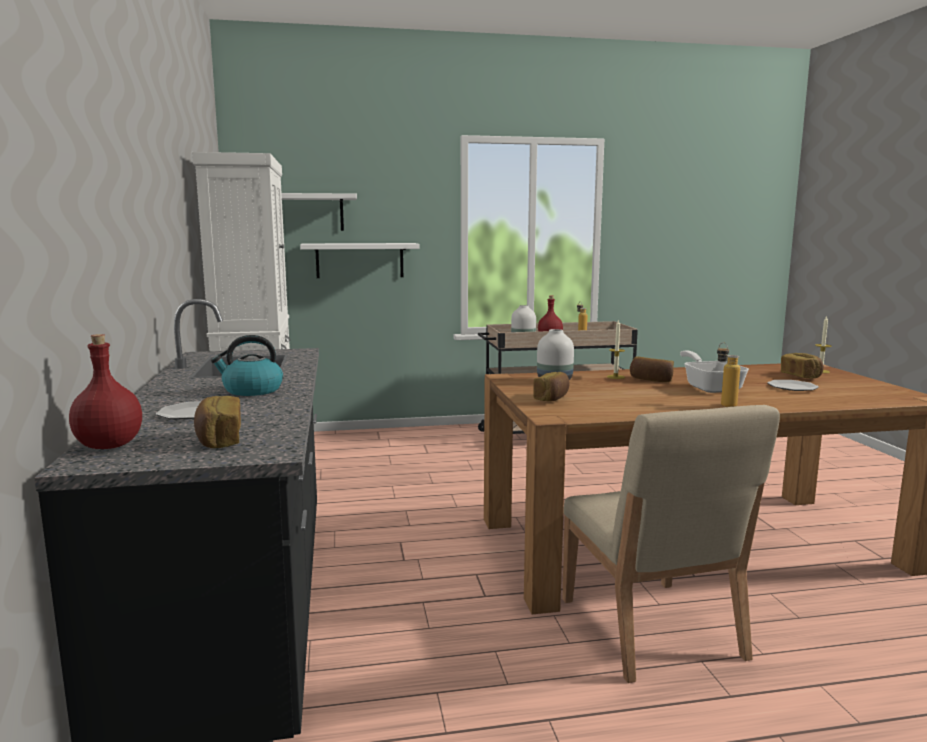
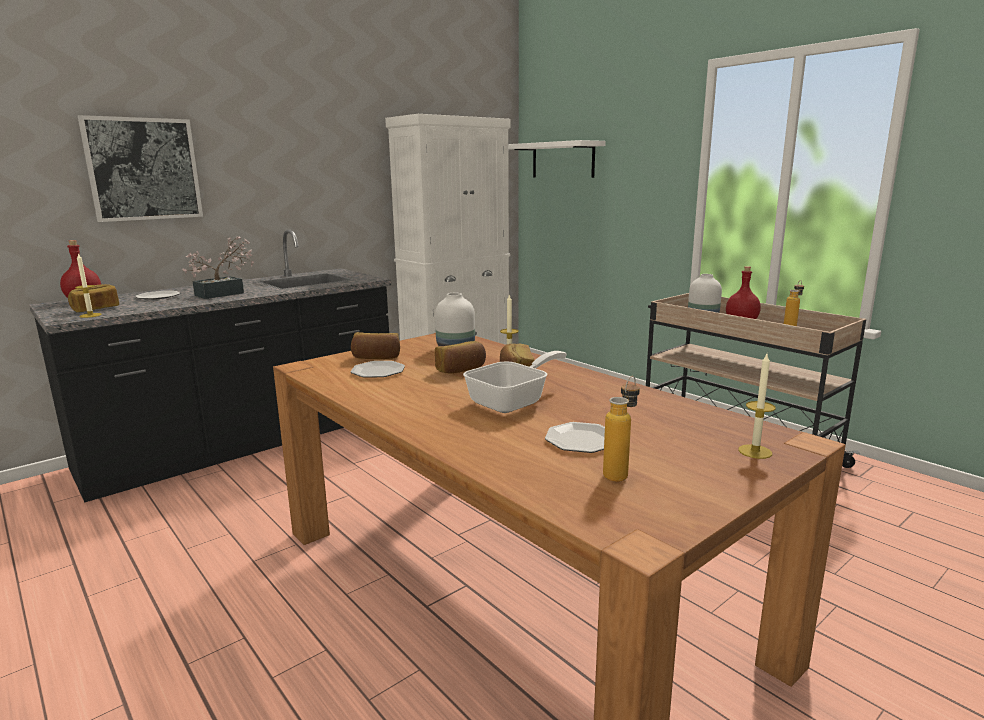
camera: 60 degrees right, 5 degrees up
(88, 208) = (143, 169): none -> picture
(252, 390) = (225, 293): kettle -> potted plant
(269, 441) = (90, 315): none -> candle
(359, 260) = (604, 208): white shelf -> none
(599, 402) = (378, 372): none -> plate
(650, 629) = (293, 597): beige chair -> none
(724, 404) = (423, 414): bottle -> bottle (620, 473)
(801, 376) = (681, 441): bread -> bread (461, 370)

